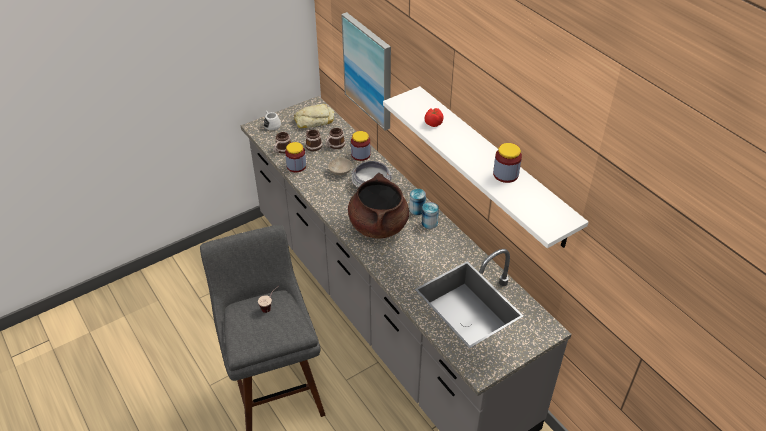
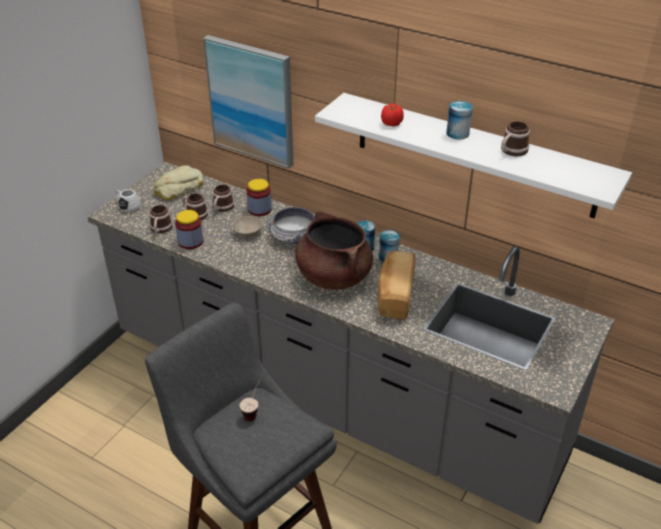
camera: 25 degrees left, 5 degrees down
(412, 256) = (394, 296): none -> bread
(477, 146) = (457, 133): none -> can
(505, 174) = (511, 151): jar -> mug

